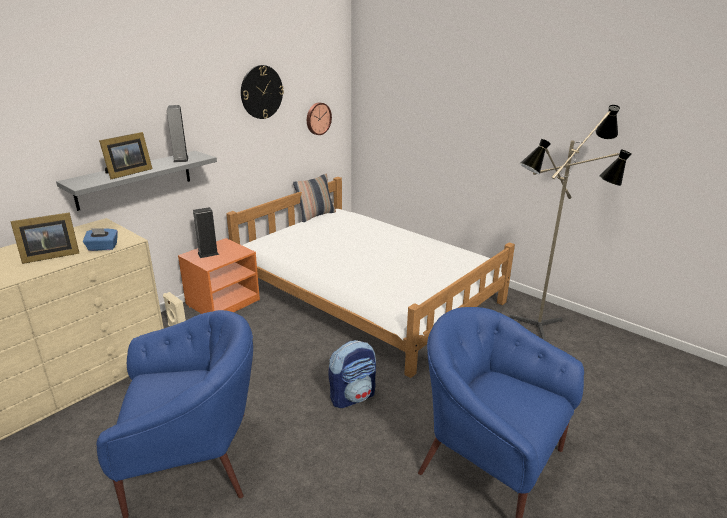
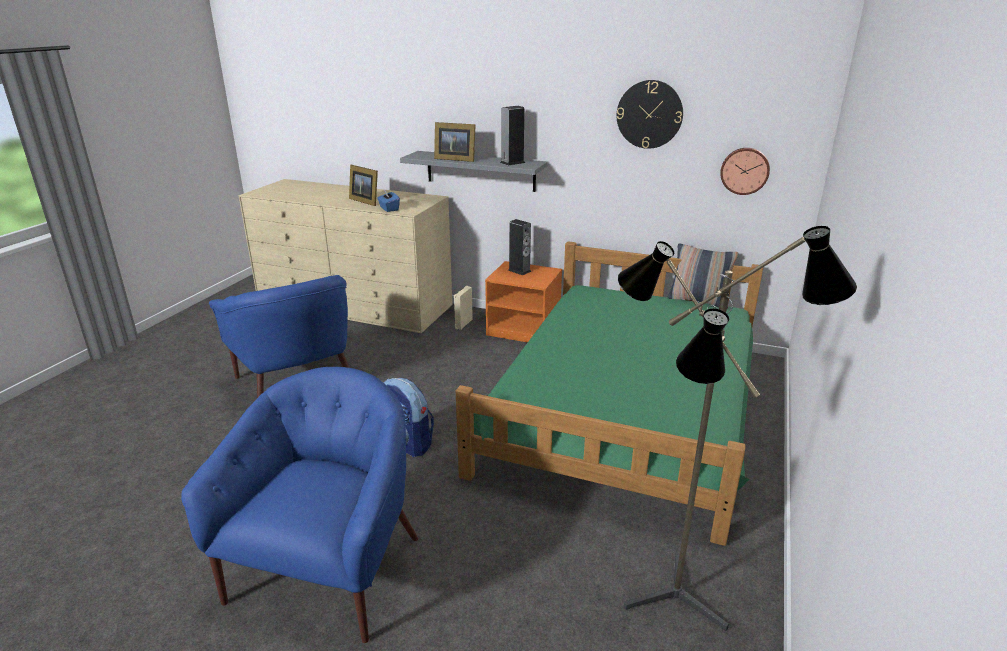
camera: 70 degrees right, 0 degrees up
(367, 293) = (624, 408): white bed -> green bed

